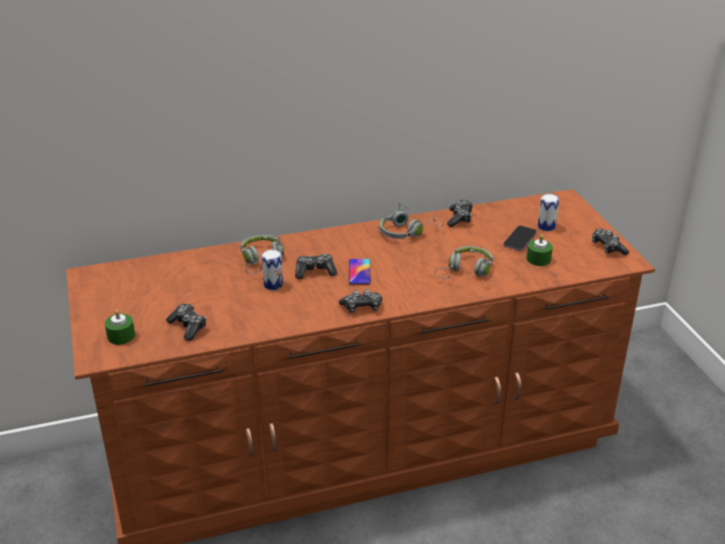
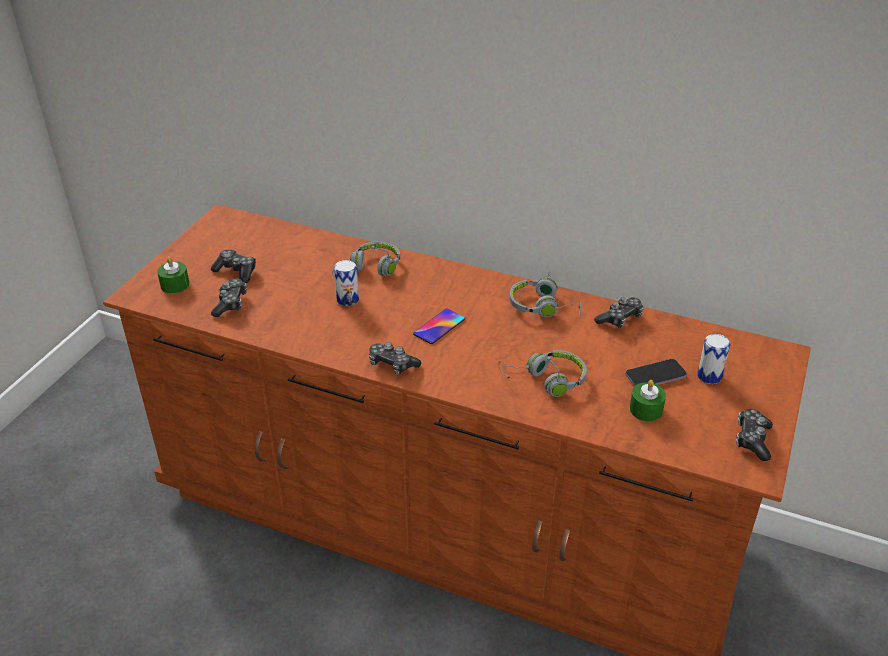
camera: 40 degrees right, 5 degrees up
(315, 271) = (400, 305): game controller -> game controller (236, 271)

